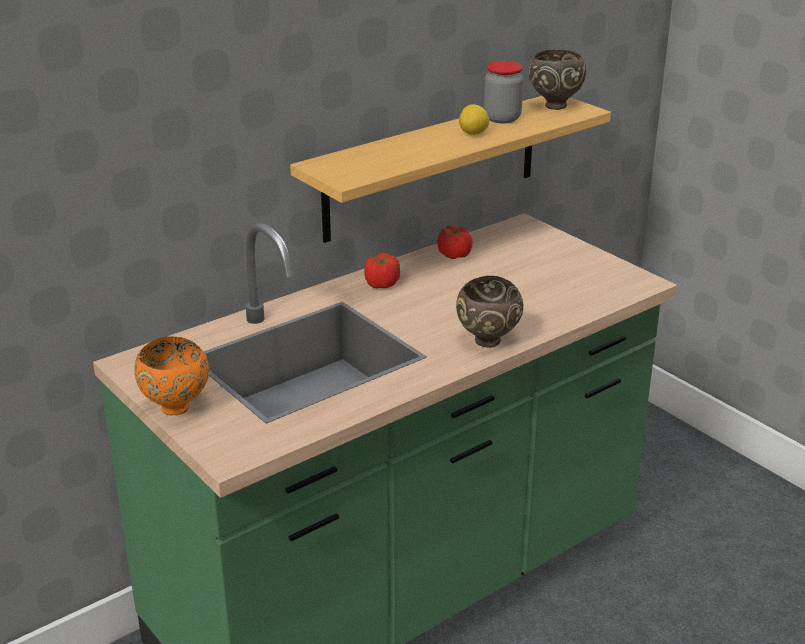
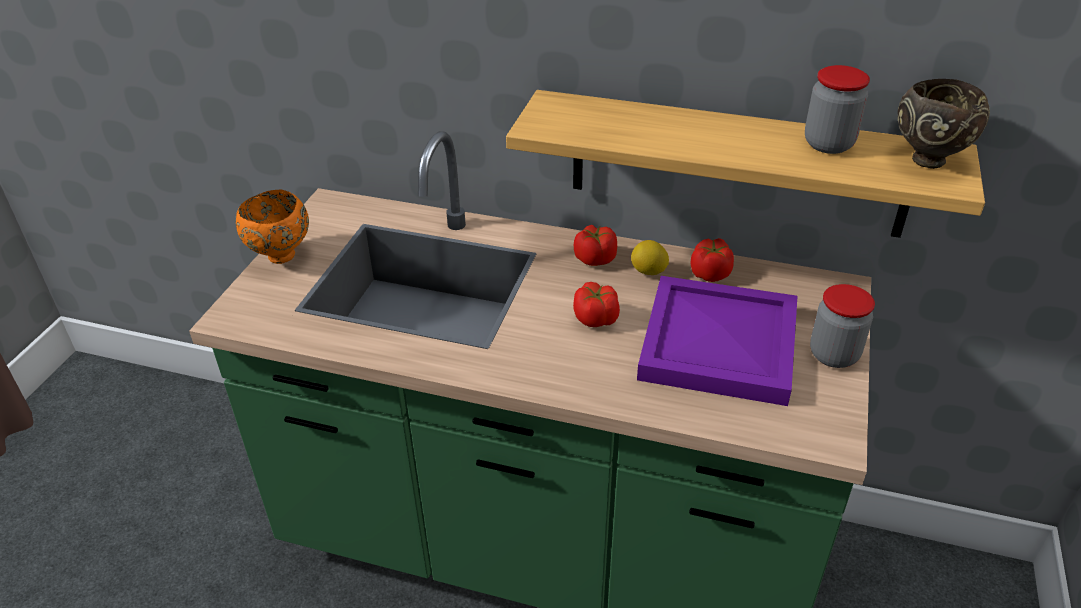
camera: 55 degrees right, 10 degrees up
(448, 308) = (596, 319): none -> tomato
(473, 134) = (755, 145): lemon -> lemon (648, 272)
(488, 342) = (556, 376): brown bowl -> none
(525, 278) = (721, 343): none -> purple tray
(578, 252) = (834, 355): none -> jar

